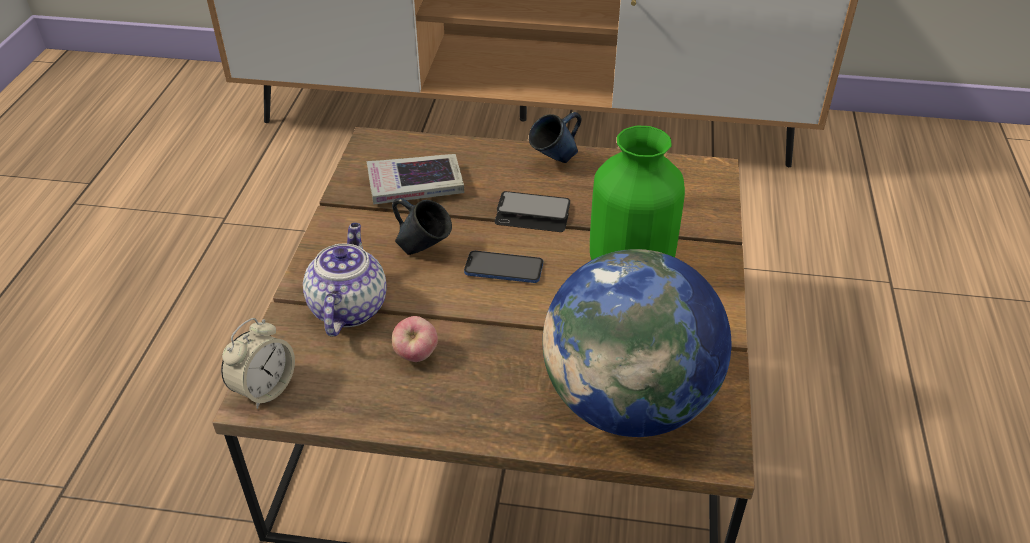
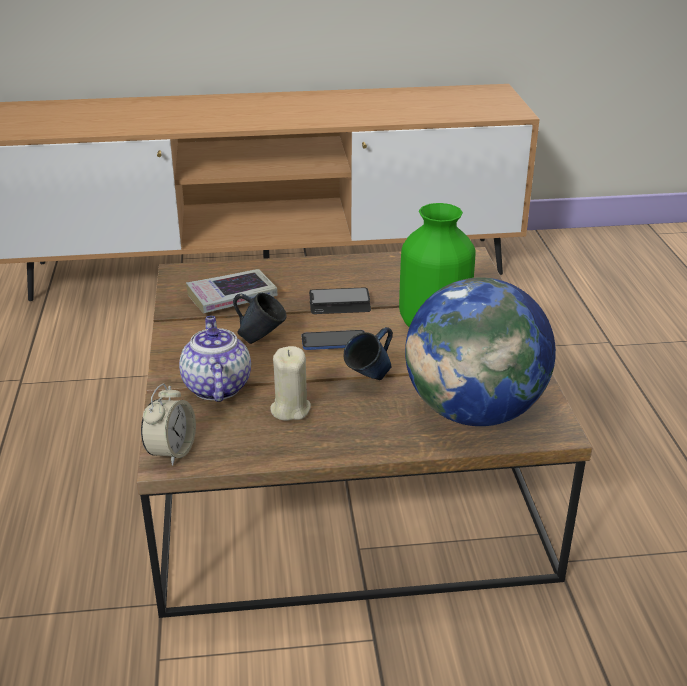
camera: 15 degrees left, 10 degrees down
(416, 355) = (290, 409): apple -> beige candle
(555, 162) = (341, 266): blue mug -> blue mug (370, 380)

